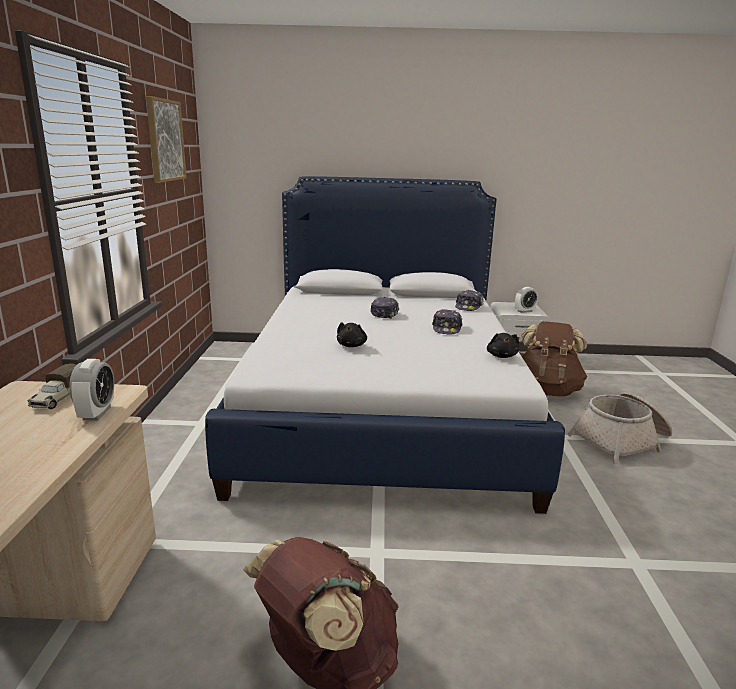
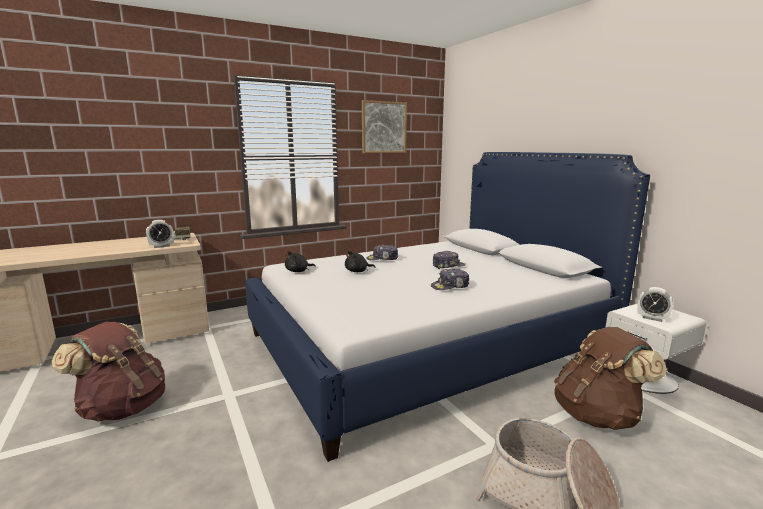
camera: 60 degrees right, 5 degrees down
(469, 307) = (534, 283): cap -> cap (382, 259)
(501, 356) = (413, 313): black plush toy -> black plush toy (298, 271)

